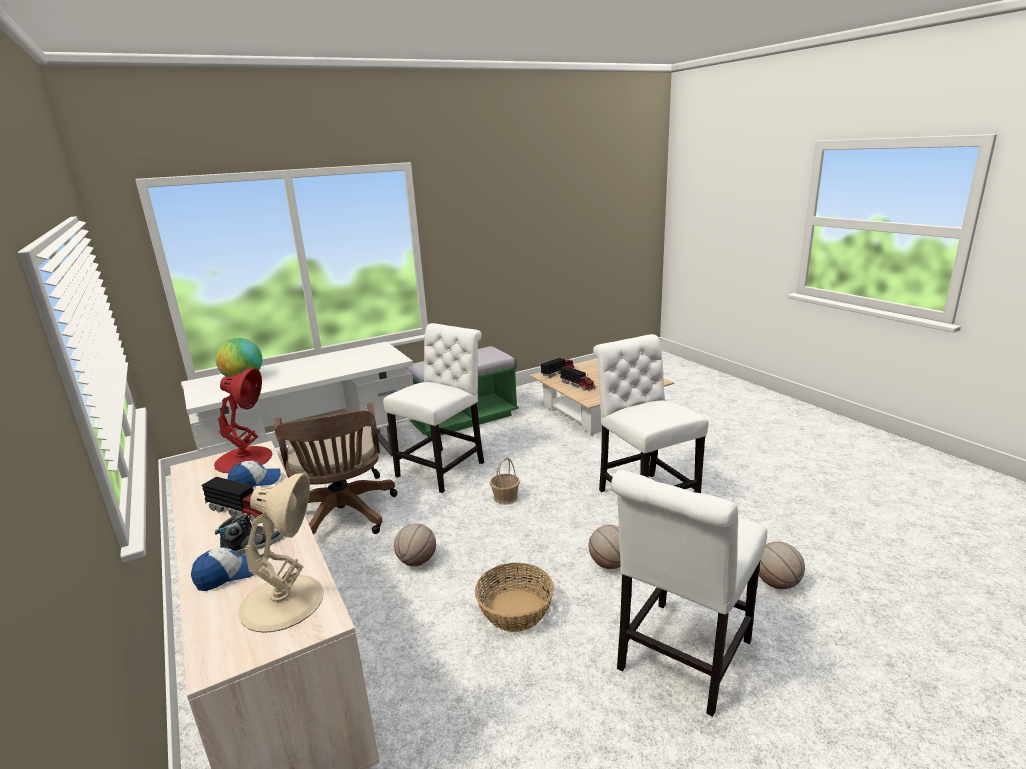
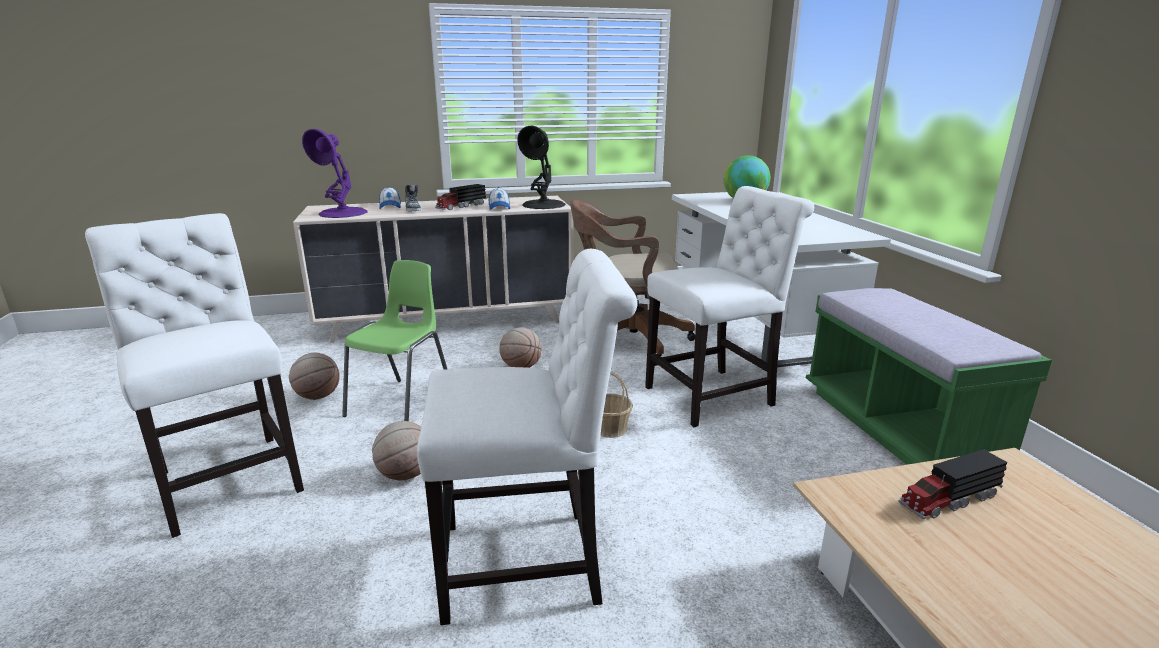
camera: 105 degrees right, 0 degrees up
(245, 459) = (543, 205): red table lamp -> black table lamp
(284, 602) = (342, 213): beige table lamp -> purple table lamp
(444, 468) = (715, 396): white chair -> white chair turned 75 degrees counterclockwise
(515, 610) = (402, 403): basket -> green chair
(558, 372) = (1052, 491): toy truck -> none
(776, 583) = (194, 623): basketball -> basketball (318, 396)

